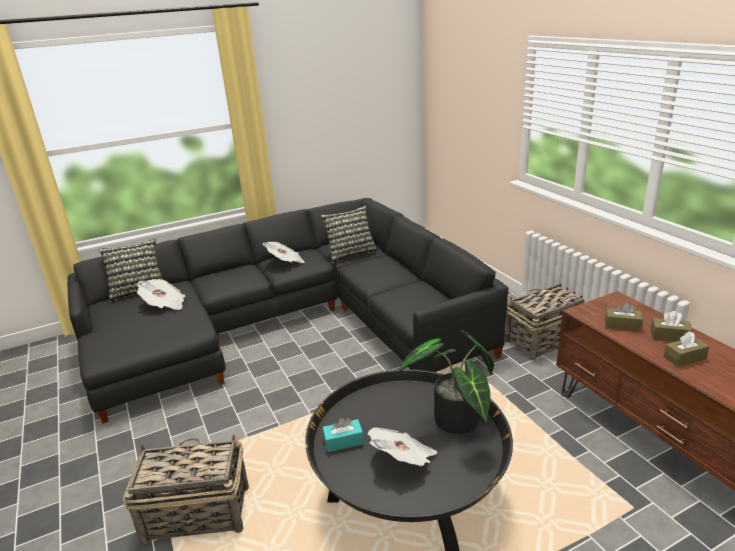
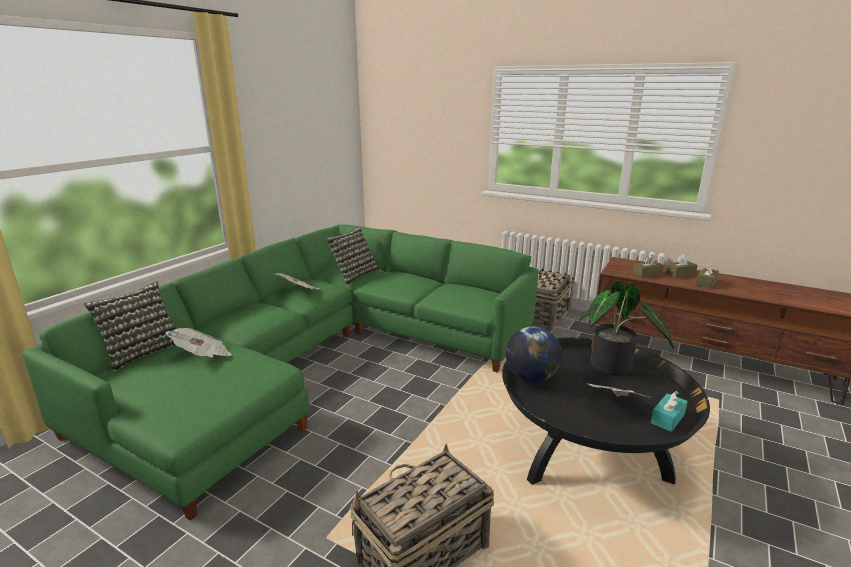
camera: 35 degrees left, 5 degrees down
(289, 326) = (317, 359): black sofa -> green sofa
(343, 441) = (556, 409): turquoise tissue box -> turquoise tissue box (667, 419)
(365, 404) = (531, 378): none -> globe

